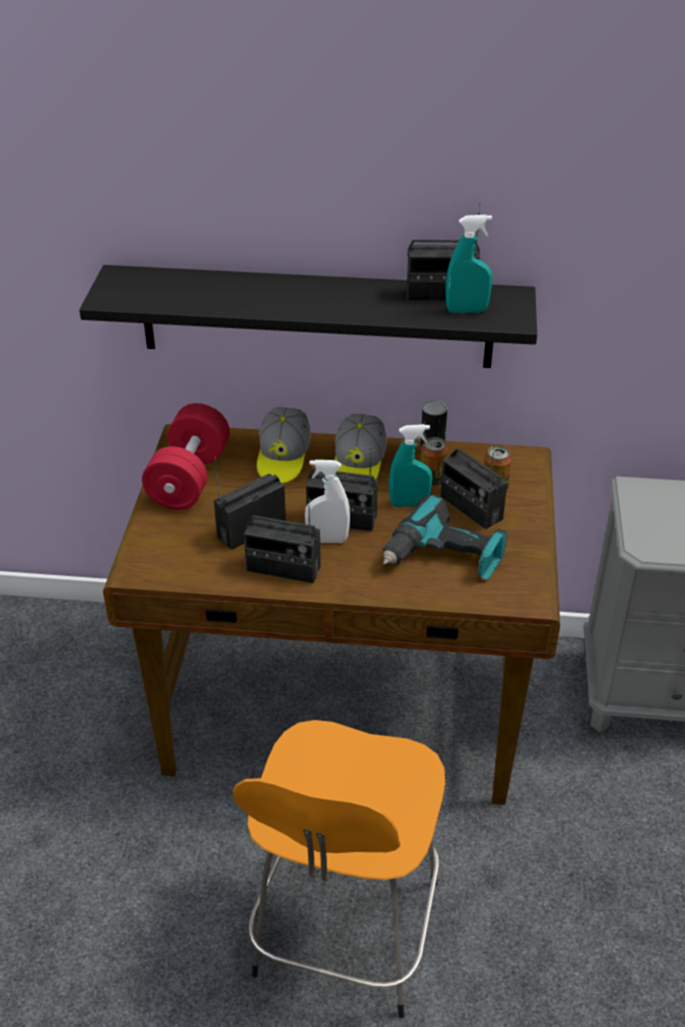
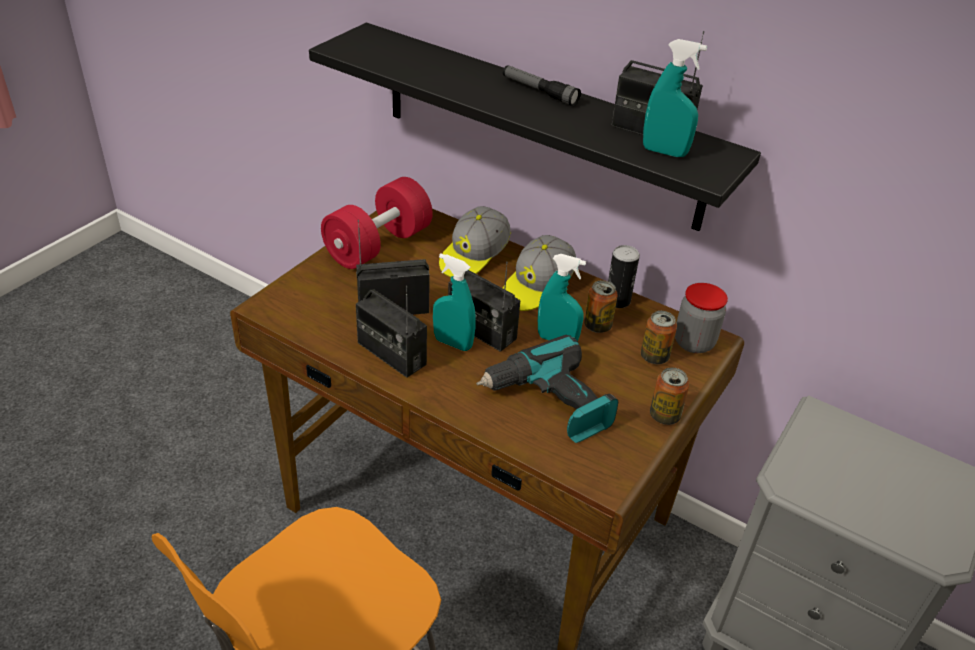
camera: 25 degrees right, 0 degrees up
(322, 287) = (539, 92): none -> flashlight
(327, 540) = (453, 343): white spray bottle -> turquoise spray bottle
(470, 508) = (615, 366): radio -> none
(516, 465) = (694, 343): none -> jar
(535, 532) = (664, 415): none -> can

